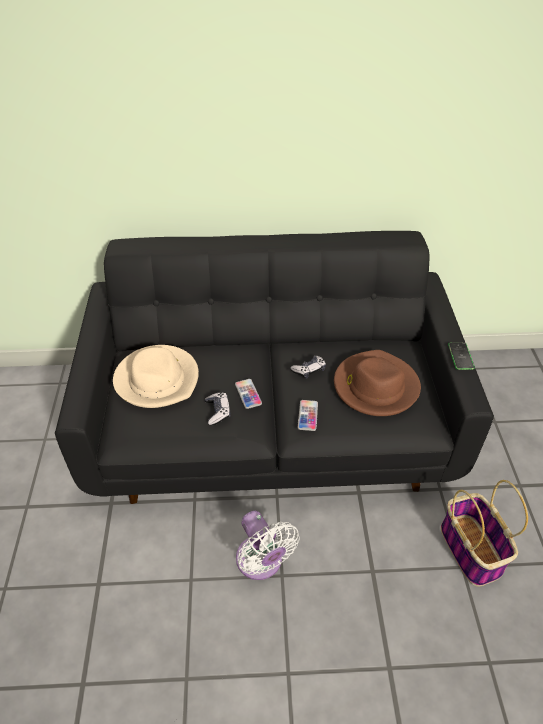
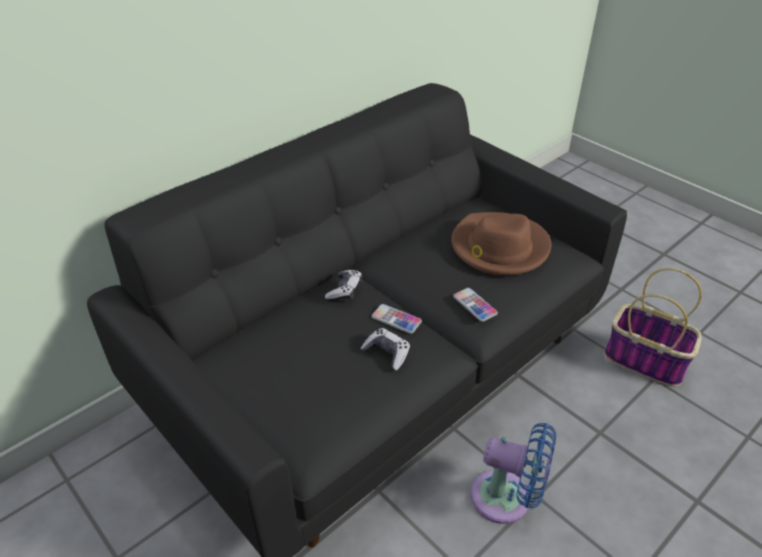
camera: 40 degrees left, 5 degrees down
(157, 379) = (280, 362): beige hat -> none
(261, 562) = (507, 499): white fan -> blue fan
(309, 370) = (426, 266): game controller -> game controller (345, 290)
(460, 356) = (553, 179): phone -> none

